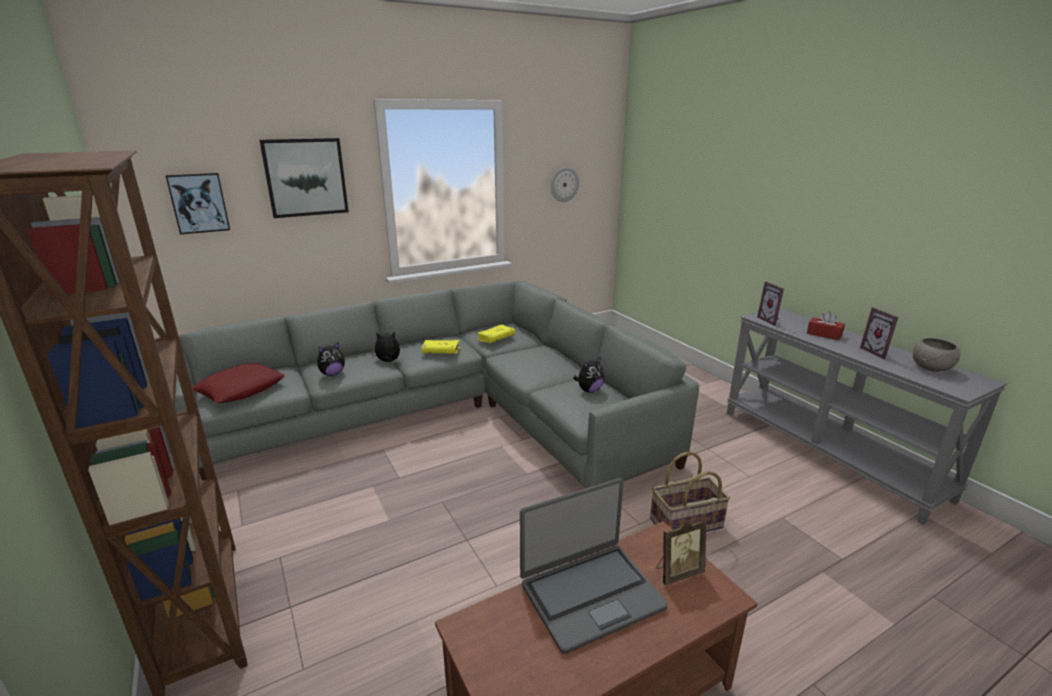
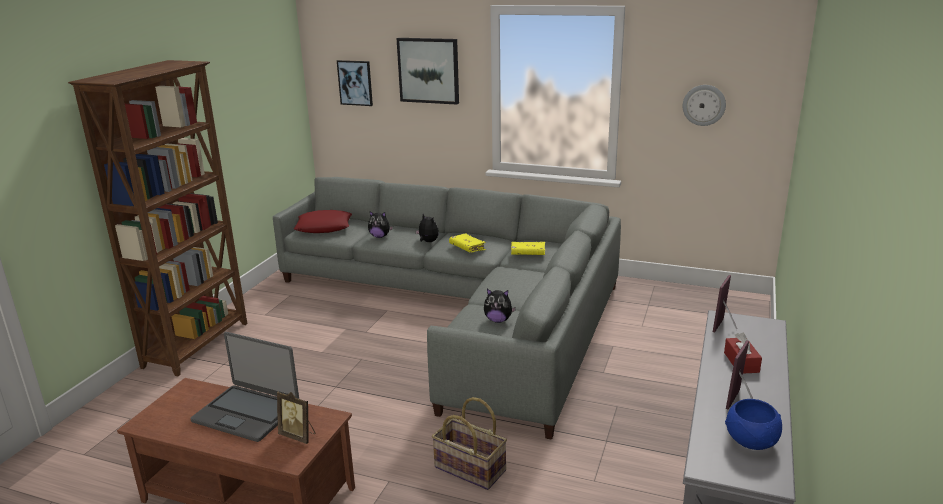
camera: 50 degrees right, 0 degrees up
(930, 368) = (750, 441): grey bowl -> blue bowl

